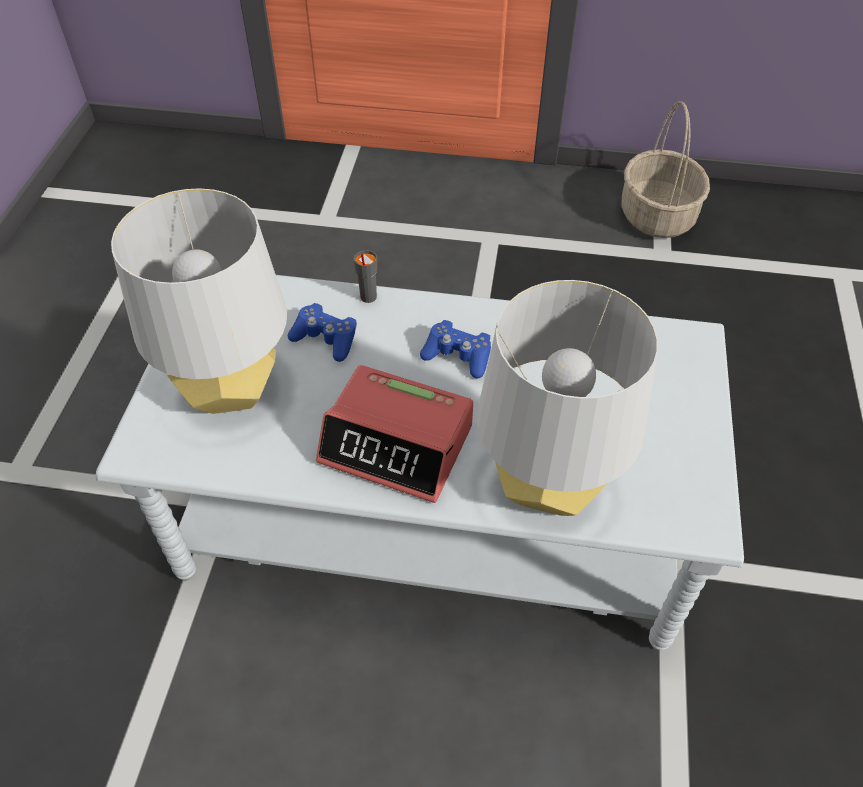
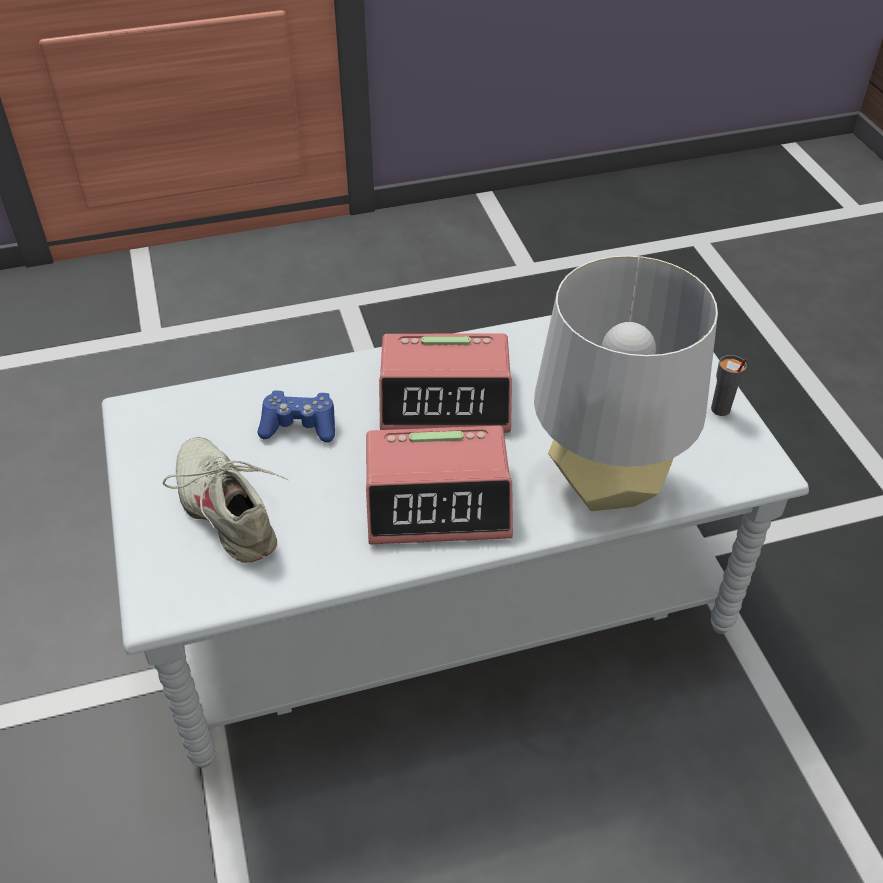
camera: 25 degrees left, 5 degrees down
(230, 391) = (228, 509): grey table lamp -> beige shoe
(368, 297) = (318, 372): grey cup -> grey cup (720, 410)
(458, 356) = (446, 398): blue game controller -> alarm clock
(656, 215) = (502, 233): basket -> none

